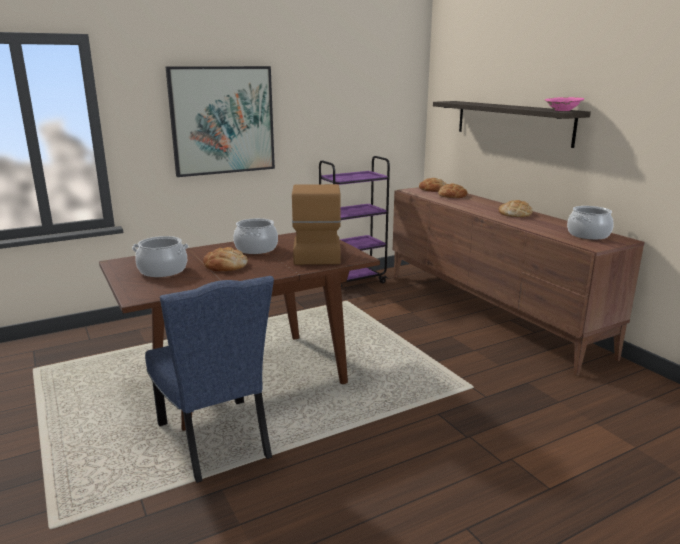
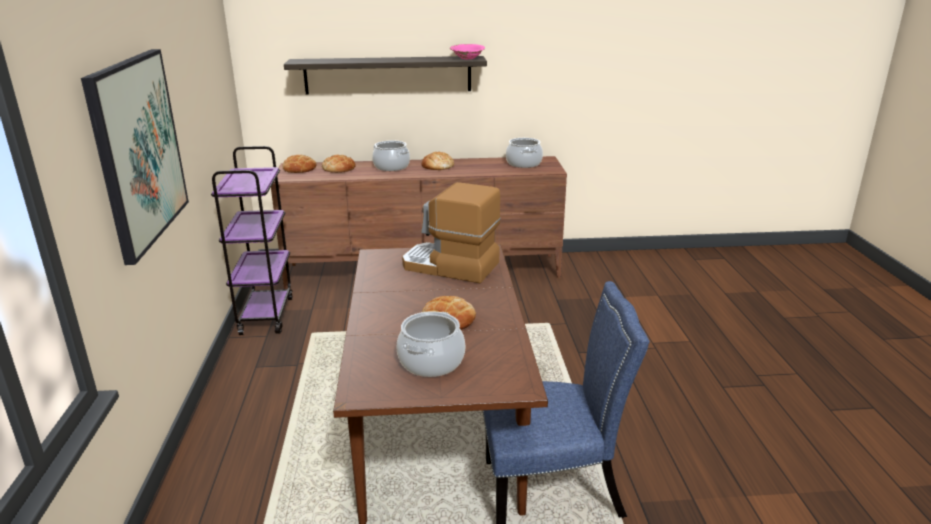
camera: 65 degrees left, 5 degrees up
(256, 249) = (401, 294): cooking pot -> cooking pot (391, 167)

